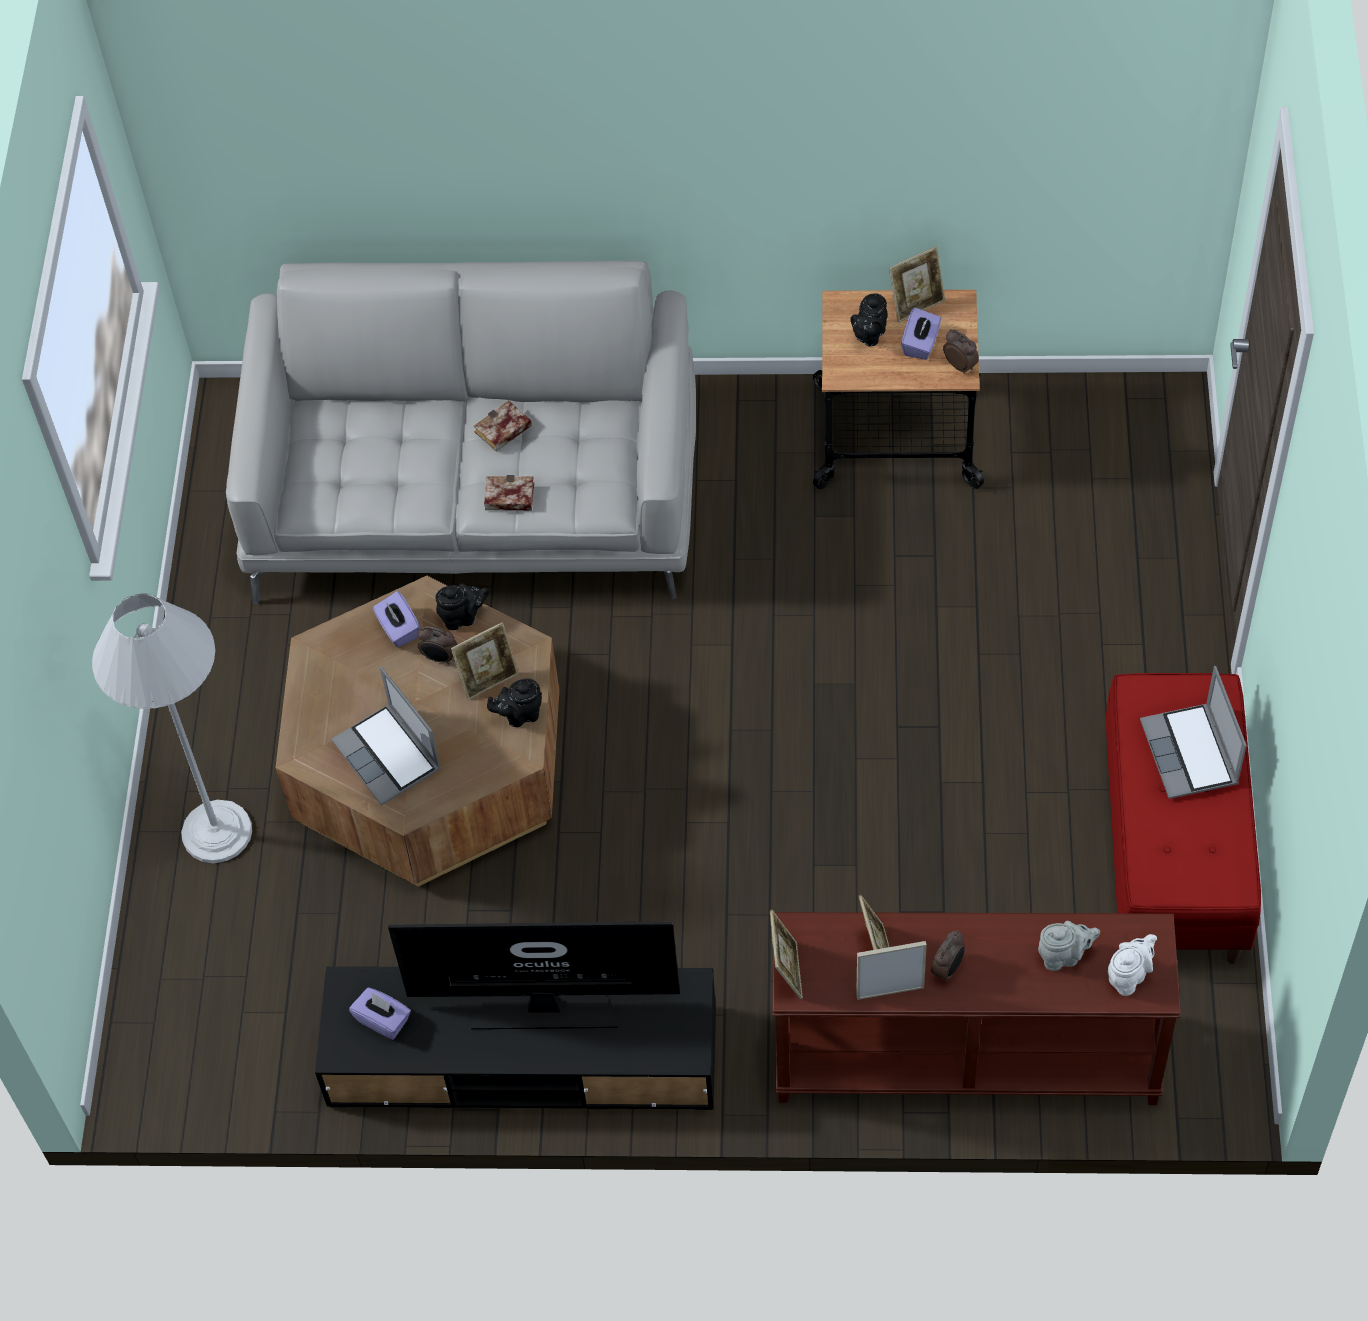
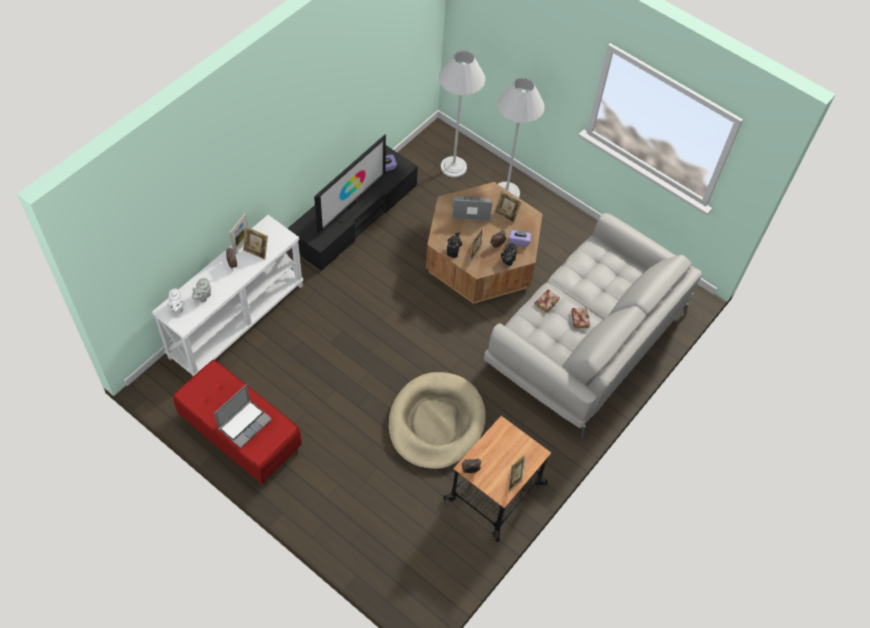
camera: 120 degrees right, 0 degrees up
(222, 974) = (453, 167): none -> white floor lamp
(786, 971) = (276, 226): picture frame -> picture frame (506, 215)
(854, 592) = (436, 423): none -> beige dog bed
(869, 336) = (513, 450): black teapot -> none
(921, 344) = (493, 465): purple tissue box -> none
(964, 1060) = (236, 320): brown console table -> white console table
(1191, 754) = (245, 423): laptop -> laptop turned 105 degrees clockwise

